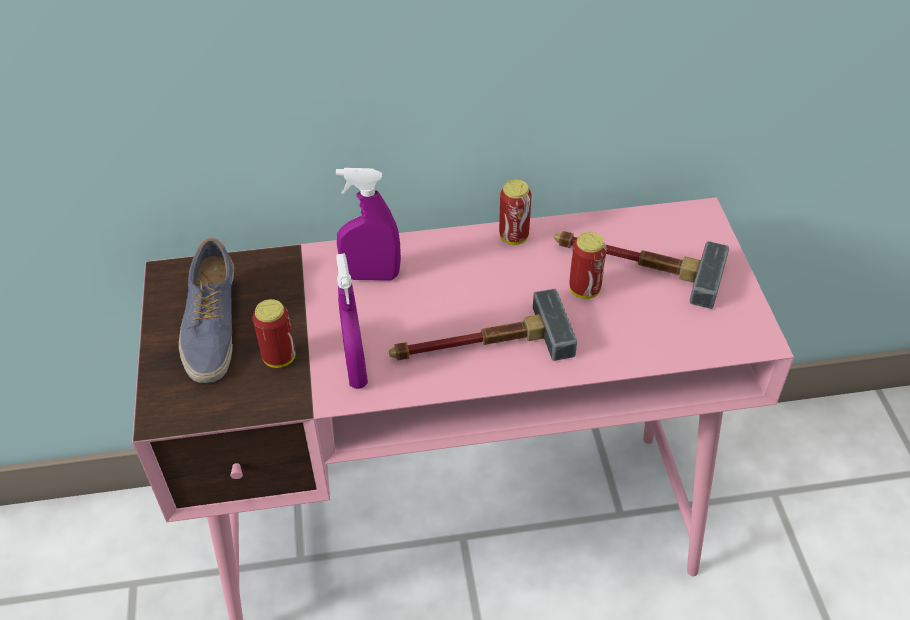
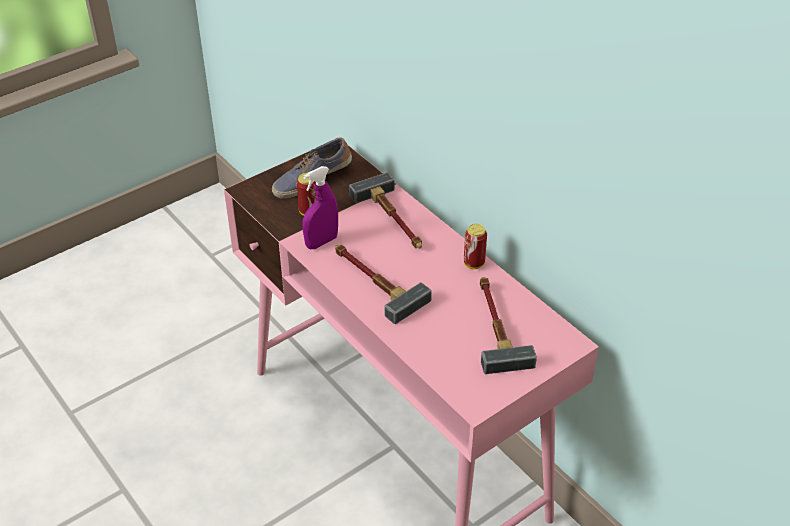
camera: 60 degrees right, 5 degrees down
(371, 276) = (393, 220): purple spray bottle -> hammer
(584, 290) = (453, 310): can -> none

